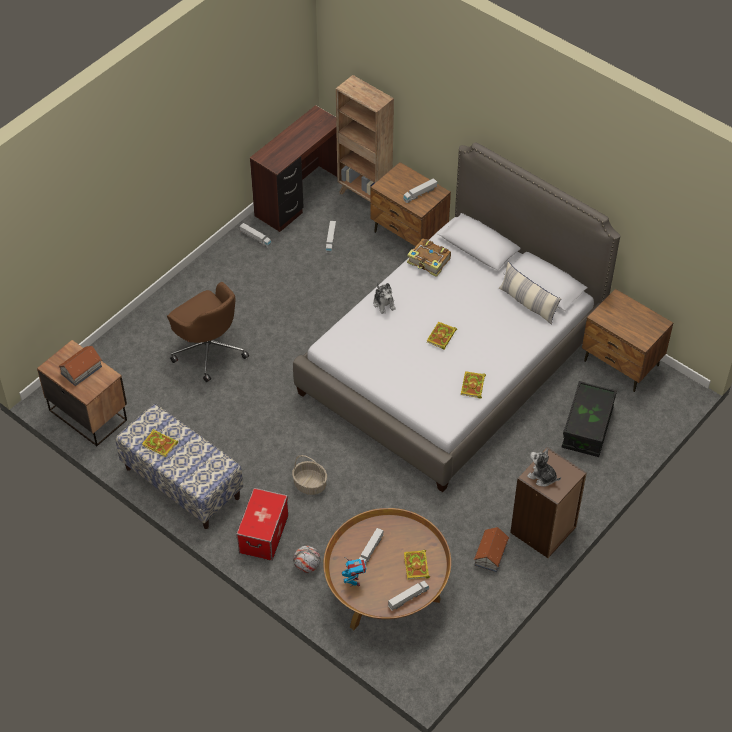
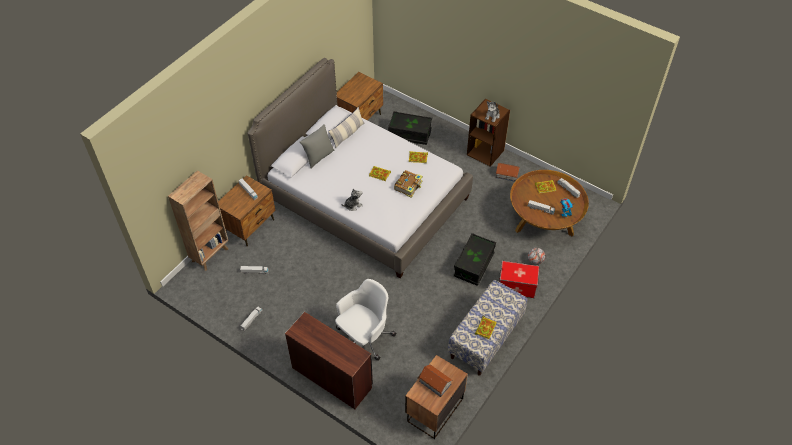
camera: 95 degrees left, 0 degrees up
(208, 349) = (364, 337): brown office chair -> white office chair
(300, 198) = (209, 295): brown desk -> brown desk (332, 376)
(309, 484) = (473, 265): basket -> black storage box
(429, 262) = (313, 183): book -> book (408, 186)
(481, 269) = (318, 157): none -> grey pillow

